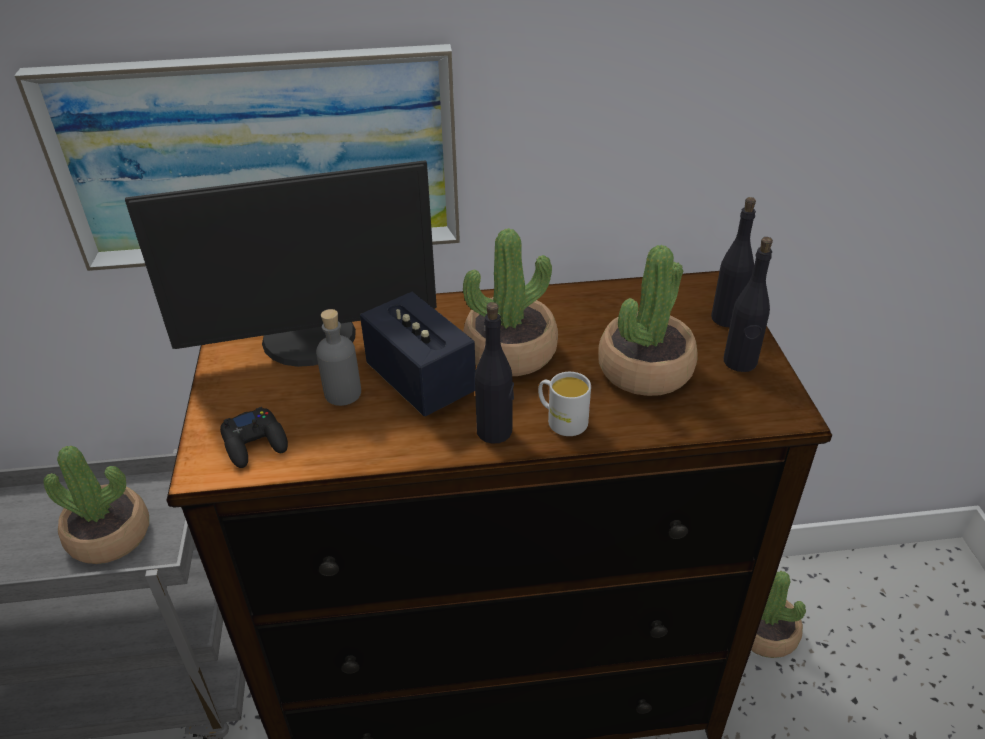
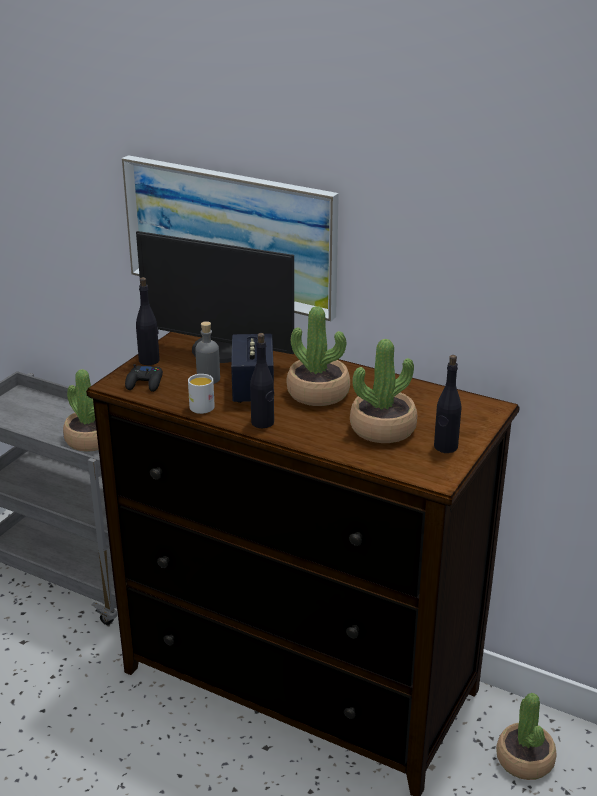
camera: 35 degrees right, 10 degrees down
(561, 420) = (303, 431): white mug -> white mug (200, 405)
(726, 318) = (471, 425): black bottle -> black bottle (149, 360)

